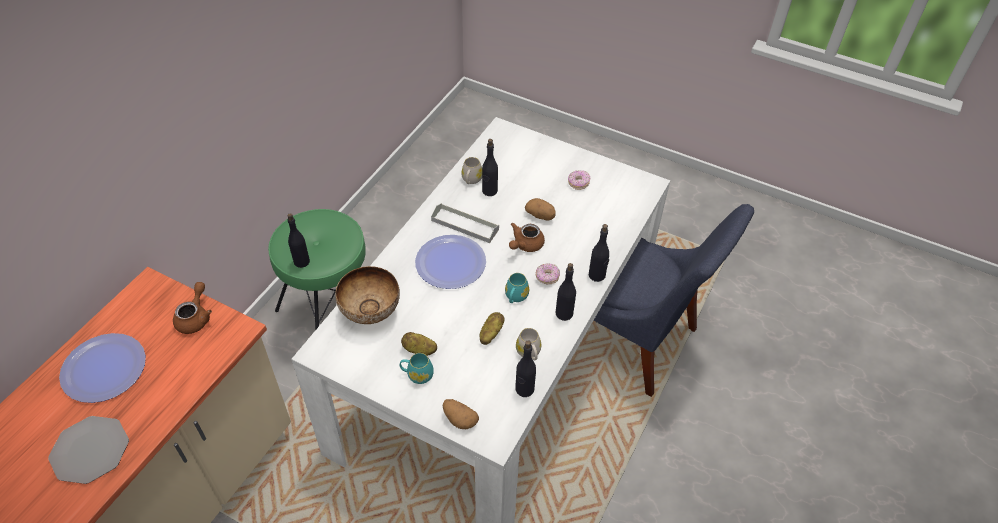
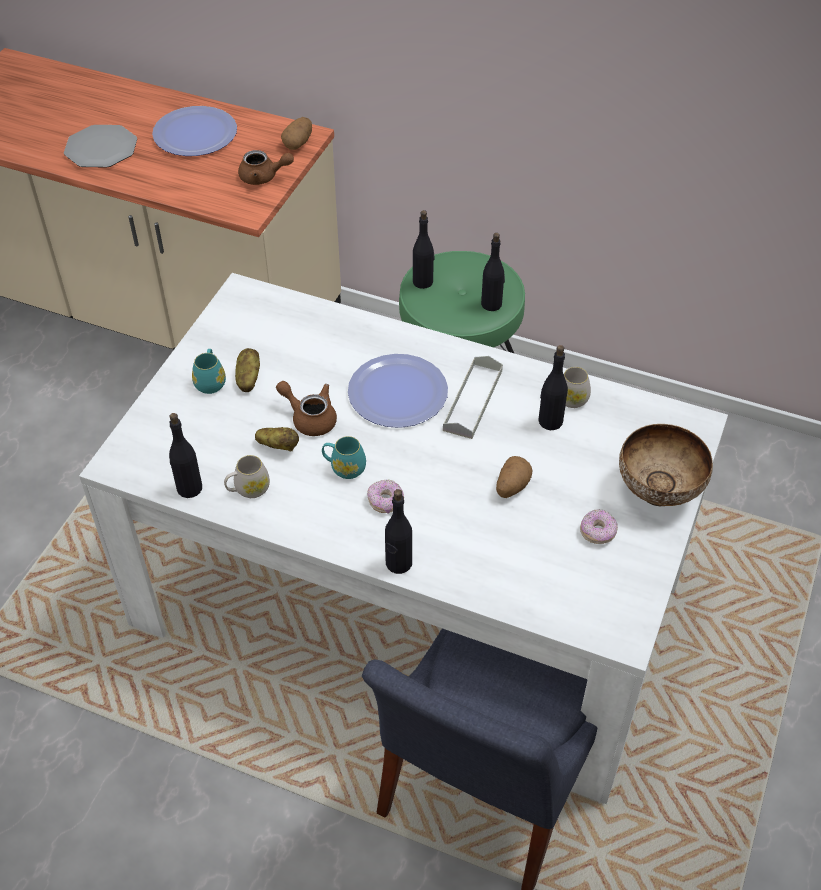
camera: 85 degrees right, 0 degrees up
(371, 314) = (301, 327): bowl -> bowl (657, 492)
(459, 419) = (145, 427): potato -> potato (298, 143)
(525, 245) = (446, 472): brown teapot -> brown teapot (310, 418)
(564, 313) = (320, 525): black bottle -> black bottle (492, 304)

